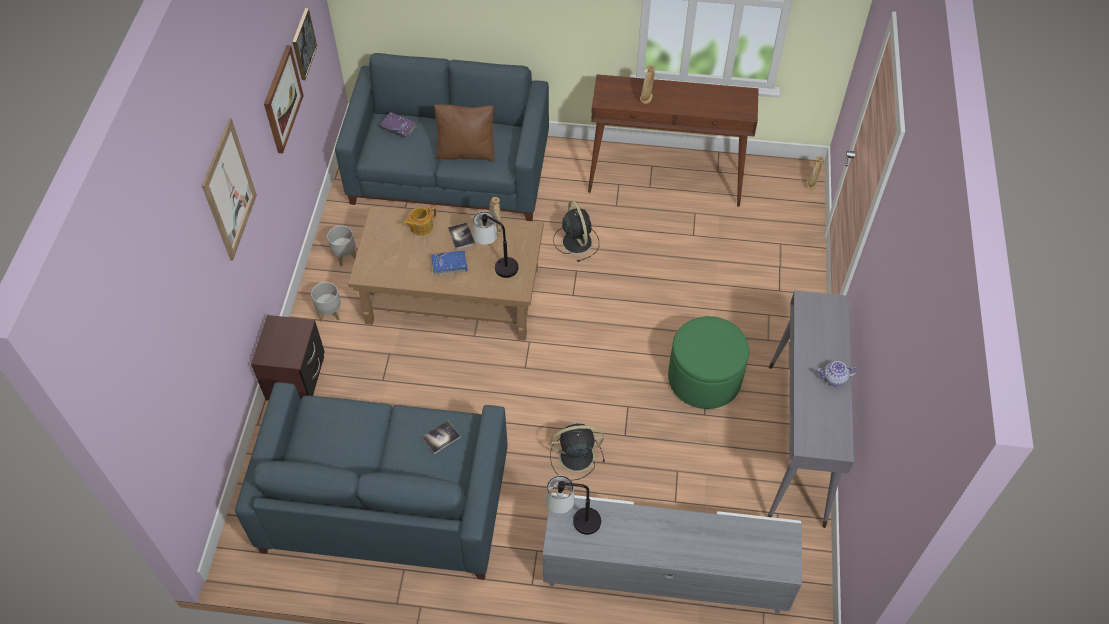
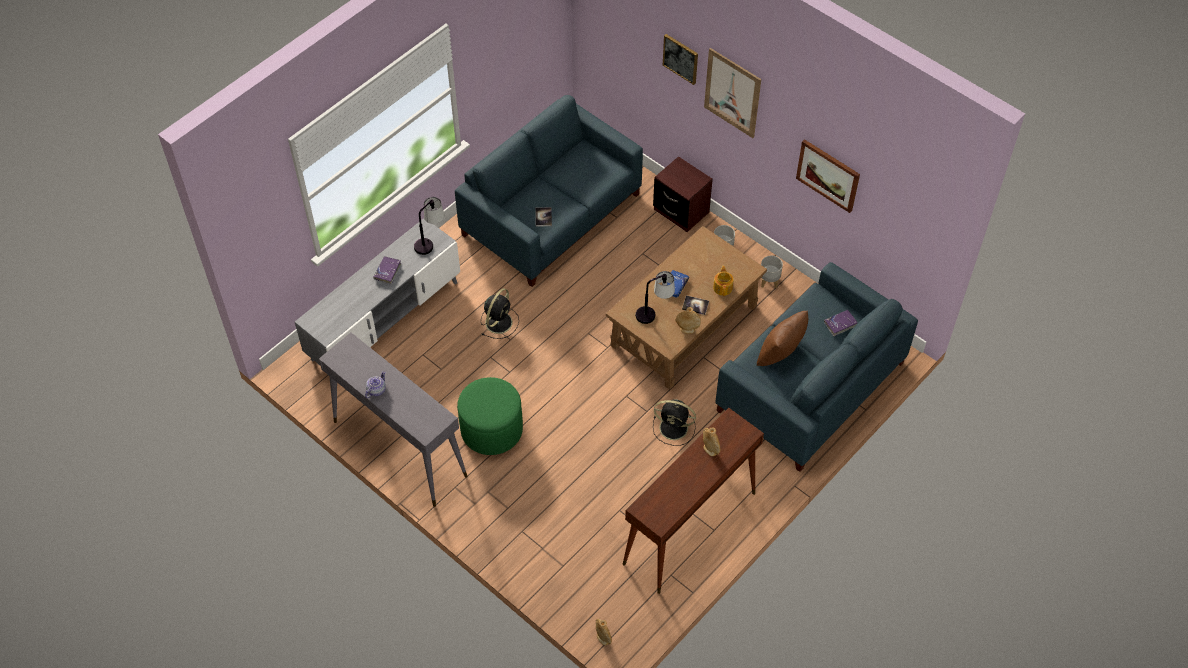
camera: 125 degrees right, 0 degrees up
(303, 44) = (884, 211): picture -> picture (681, 58)
(652, 534) = (387, 272): none -> purple book

